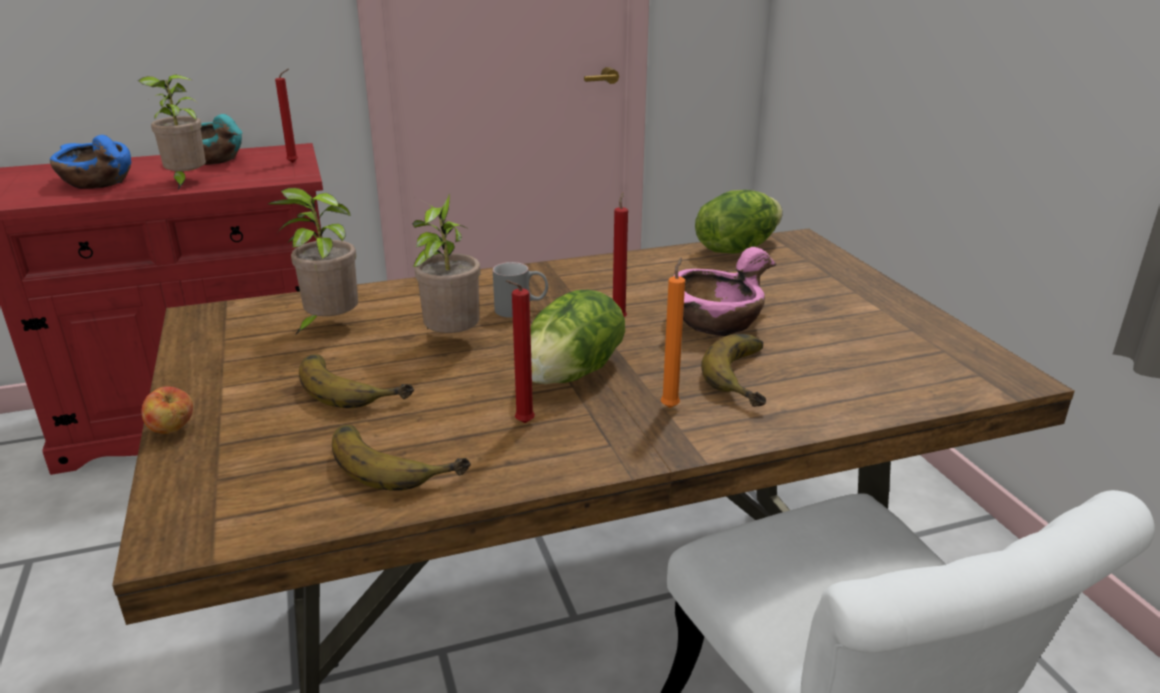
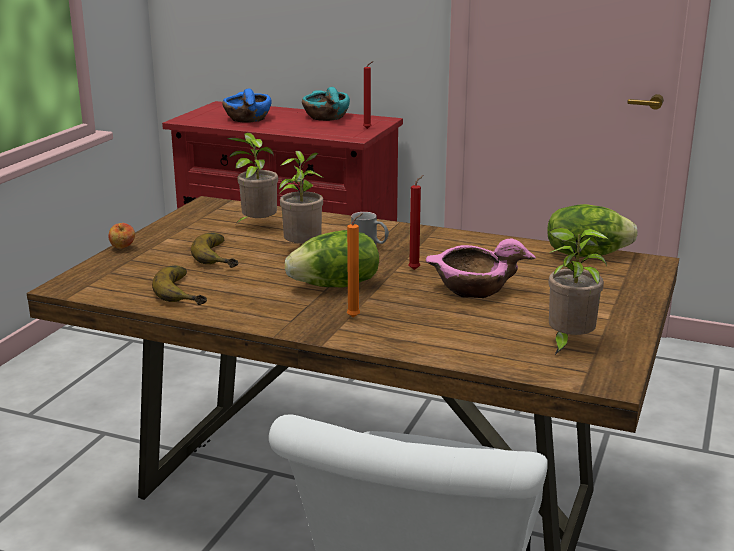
camera: 40 degrees right, 5 degrees down
(186, 182) = (290, 128): potted plant -> potted plant (568, 344)
(522, 424) = (266, 297): red candle -> none
(750, 376) = (431, 320): banana -> none

